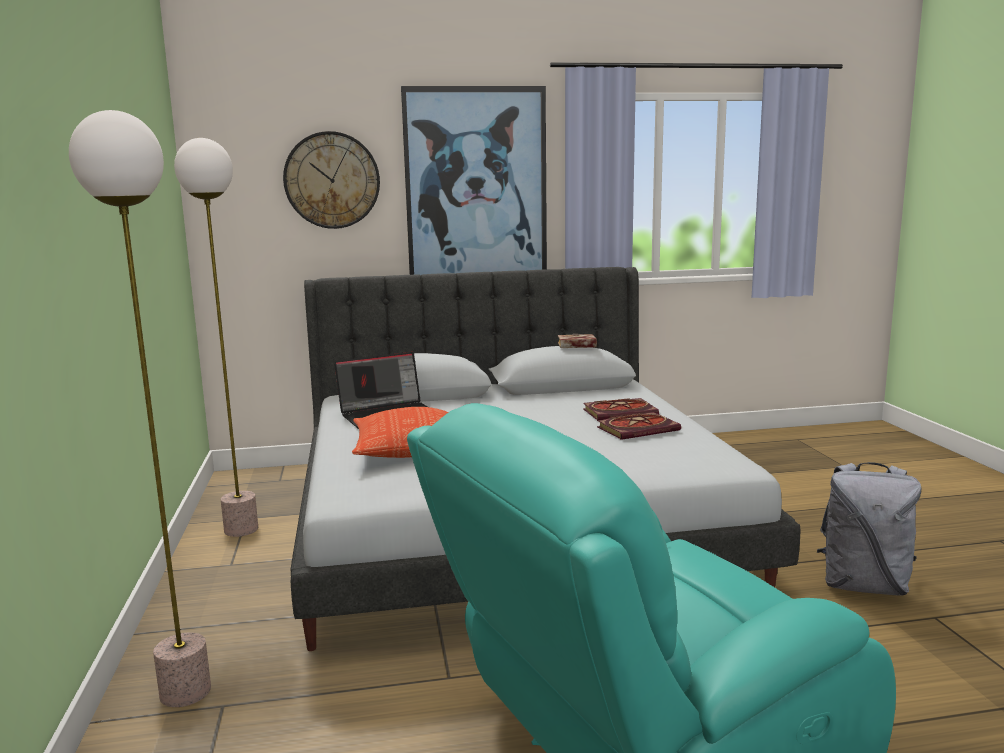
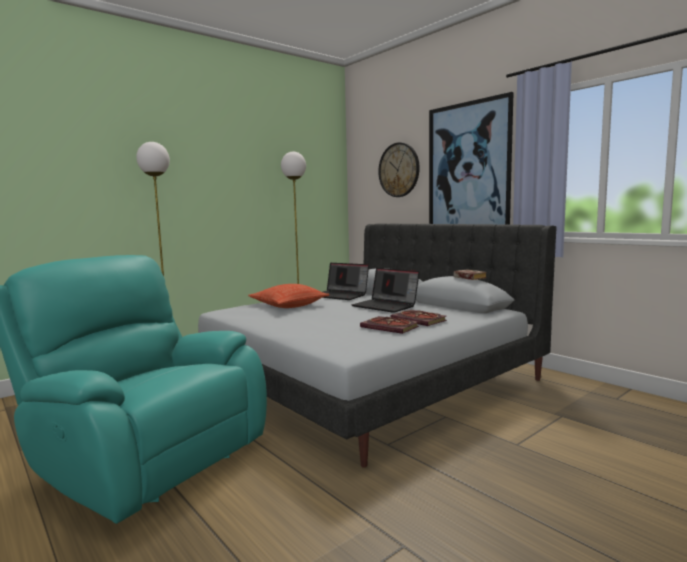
camera: 60 degrees right, 5 degrees down
(518, 409) = (386, 306): none -> laptop
(863, 585) = (427, 503): grey backpack -> none

